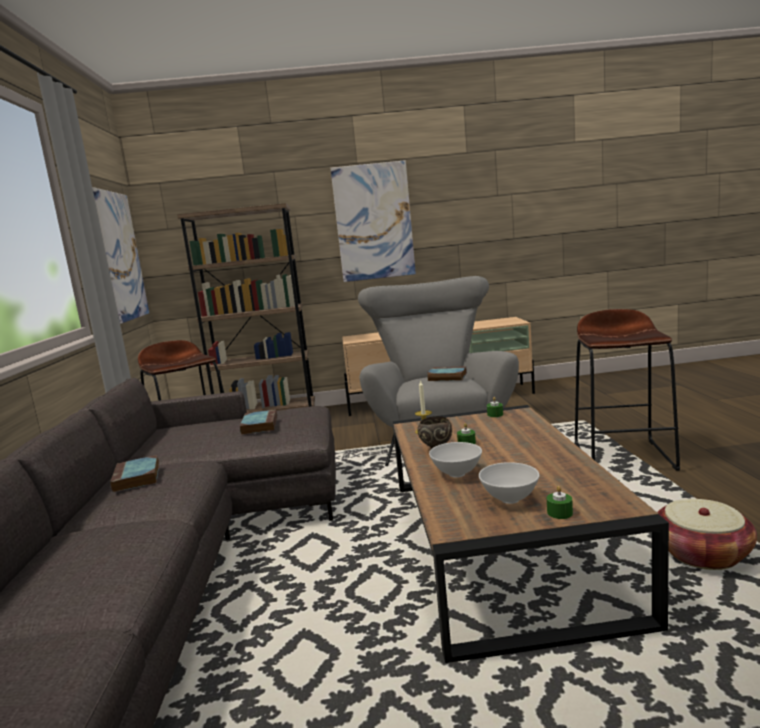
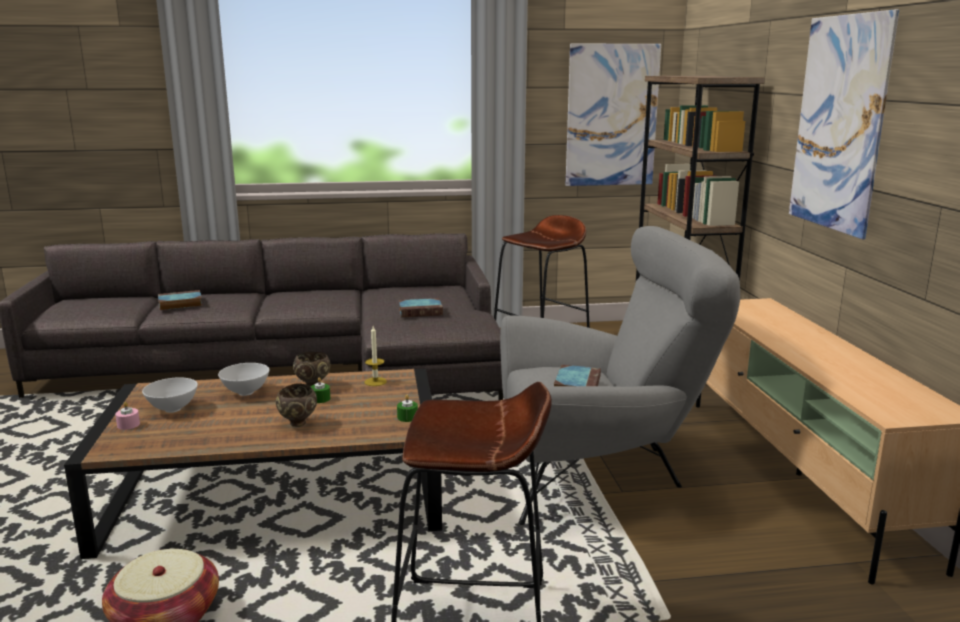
camera: 85 degrees right, 5 degrees up
(137, 478) = (320, 292): book -> book (179, 304)
(521, 442) = (298, 424): none -> brown bowl
(559, 513) = (128, 425): green candle -> pink candle

